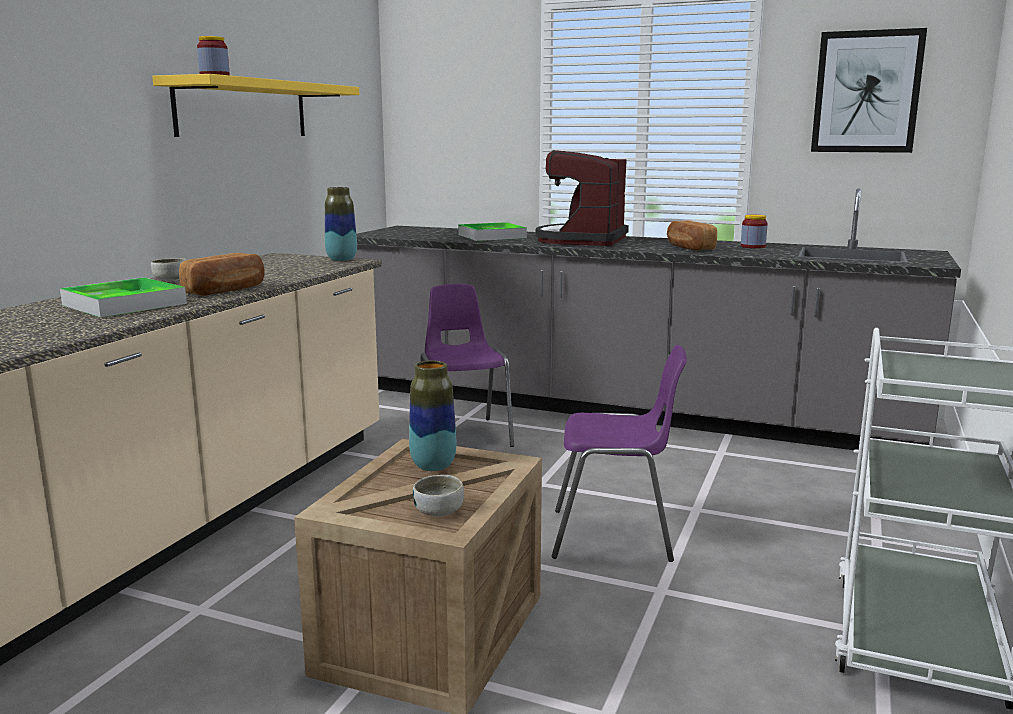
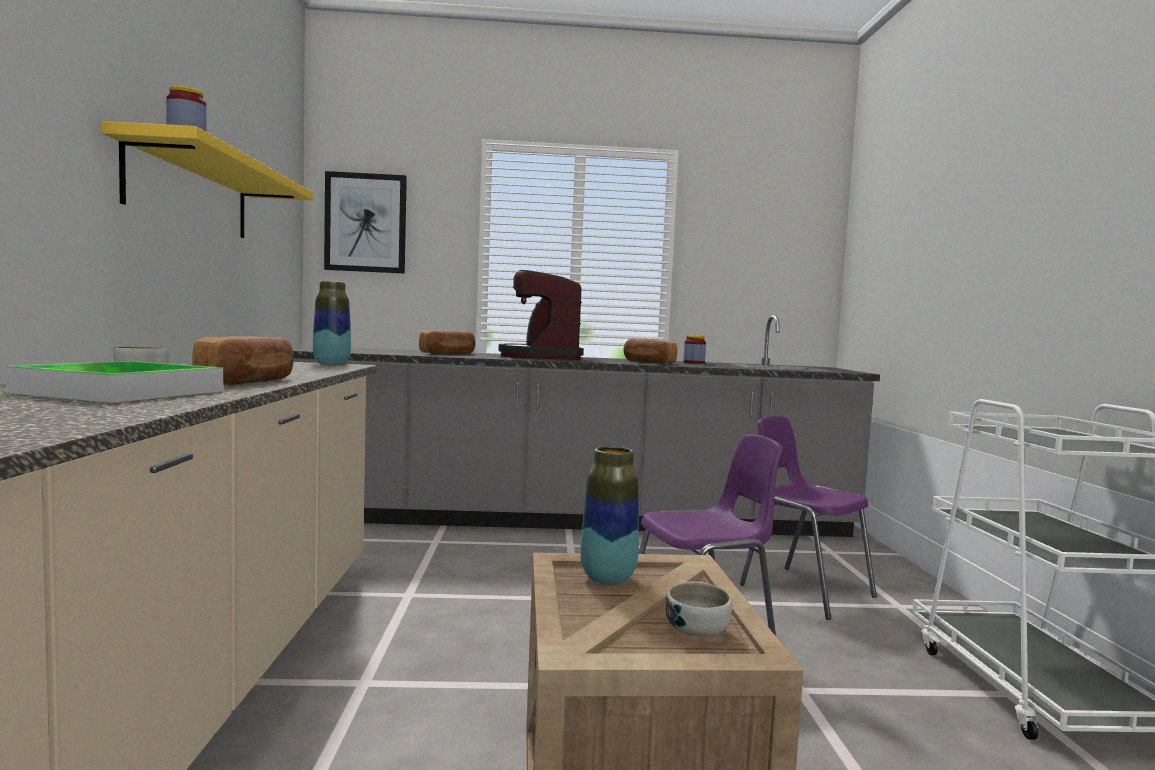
camera: 25 degrees left, 10 degrees down
(464, 435) = (451, 559): purple chair -> purple chair (803, 590)
(491, 236) = (448, 353): tray -> bread
(866, 92) = (758, 242): picture -> picture (366, 223)

